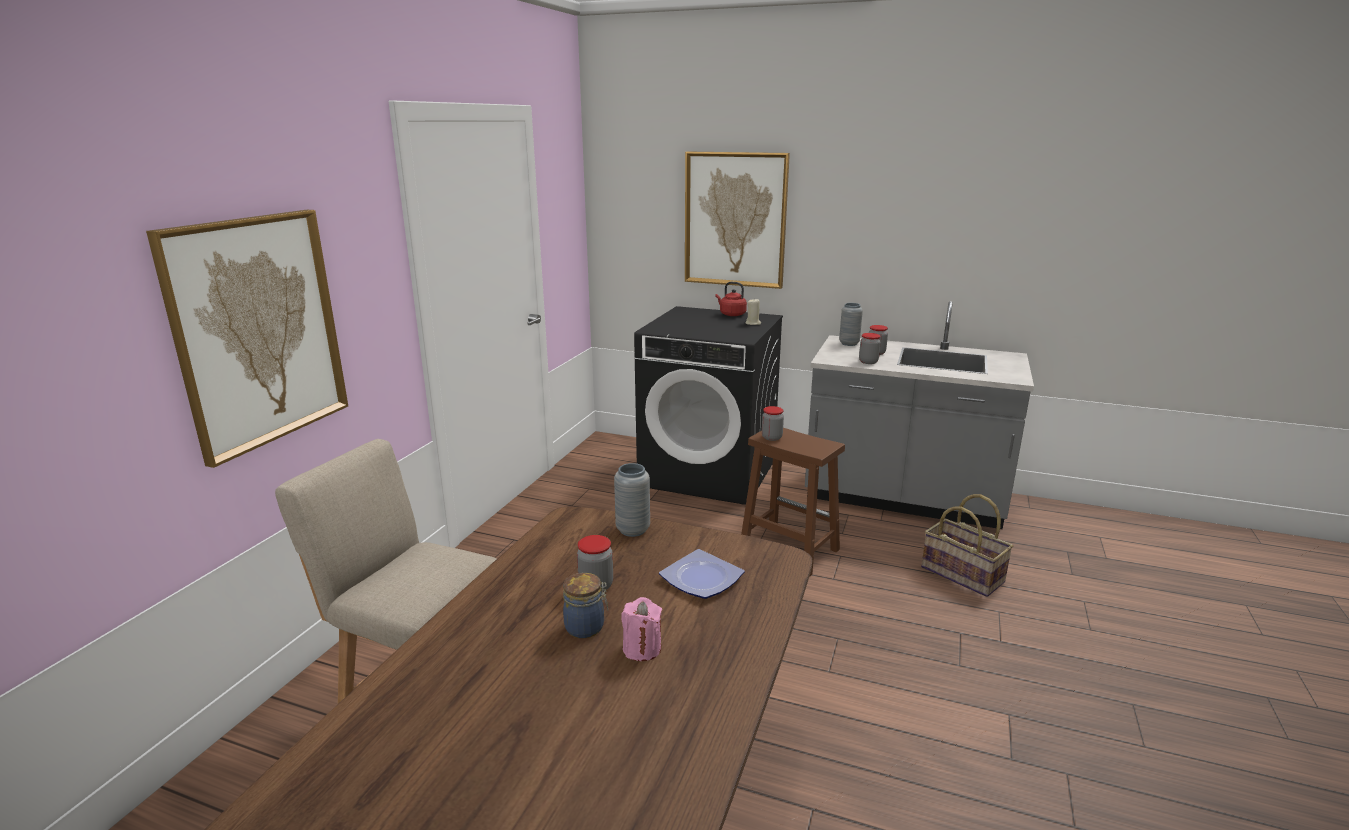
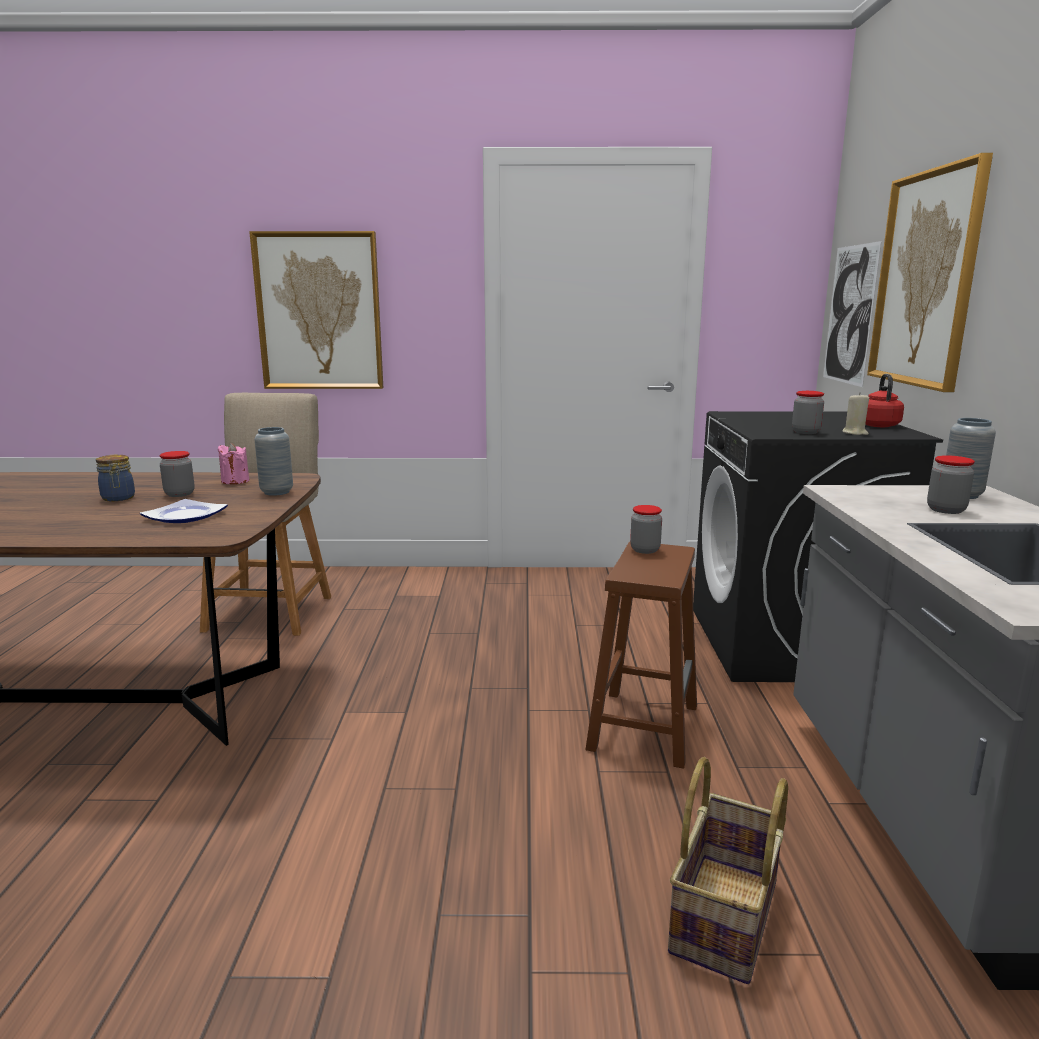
camera: 70 degrees right, 5 degrees down
(636, 238) = (850, 315): none -> picture
(642, 649) = (81, 512): pink candle -> pink candle (235, 481)
(868, 362) = (878, 508): jar -> jar (805, 432)

